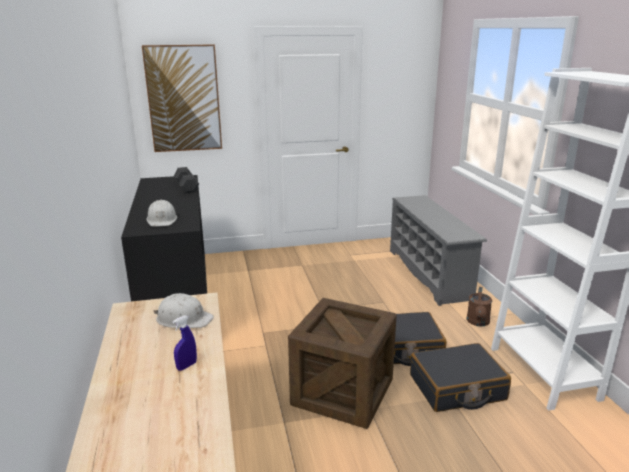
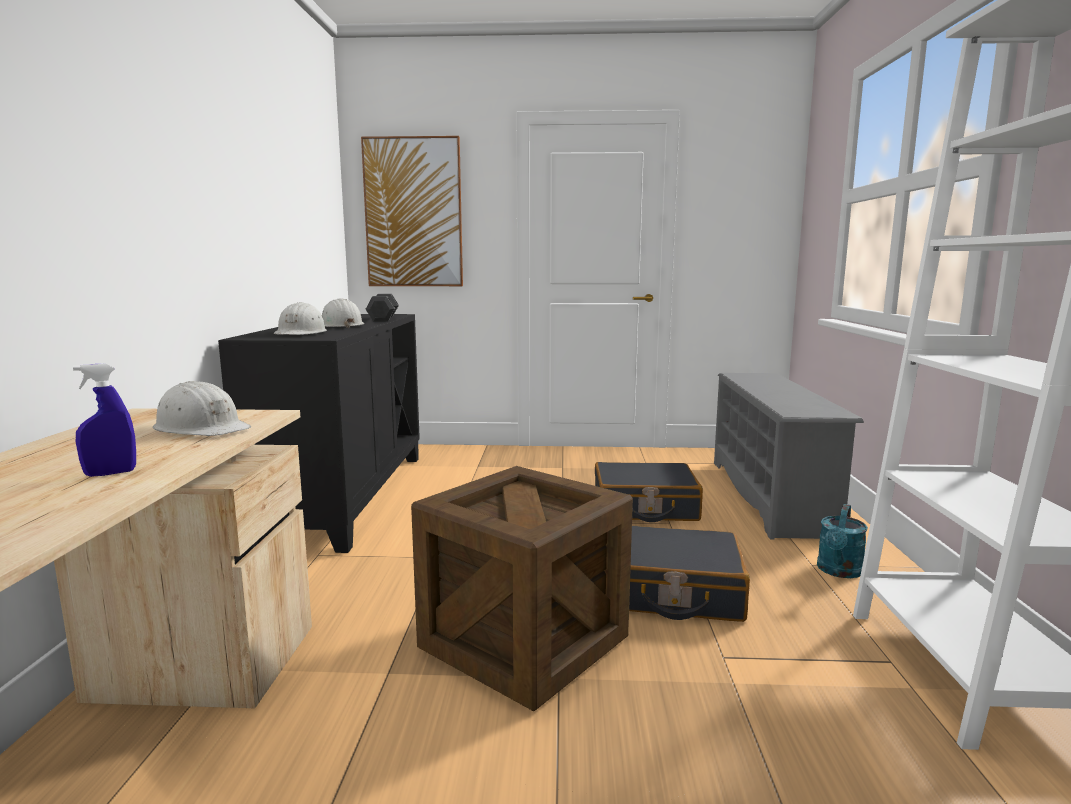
camera: 15 degrees right, 10 degrees down
(172, 203) = (341, 325): none -> white hard hat
(457, 388) = (755, 671): black suitcase -> black suitcase (644, 507)
(478, 322) = (839, 572): brown watering can -> turquoise watering can

